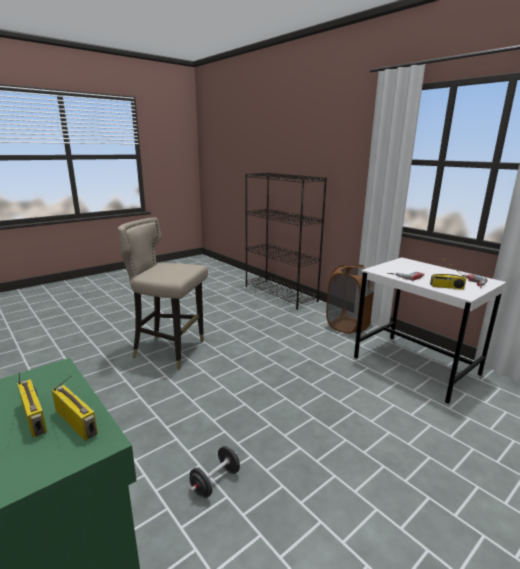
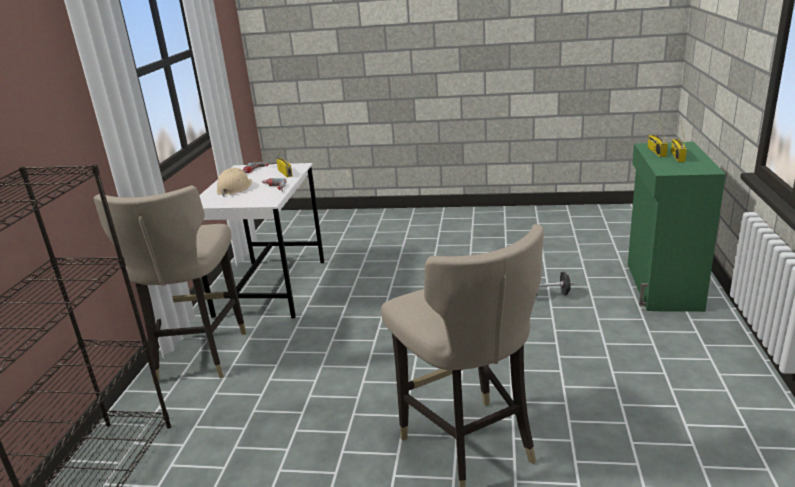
camera: 130 degrees left, 5 degrees up
(349, 325) = (198, 355): brown laundry basket -> beige stool
(427, 270) = (234, 188): none -> beige hard hat

